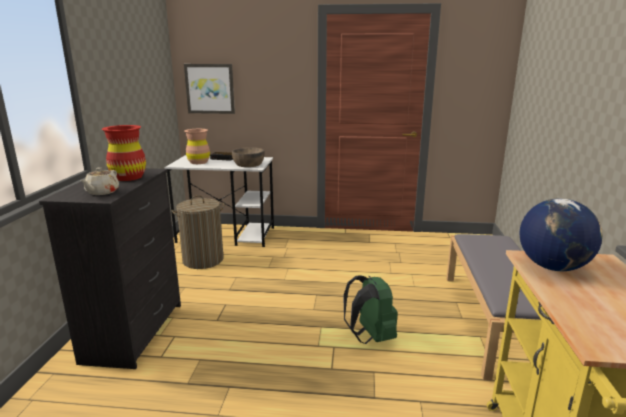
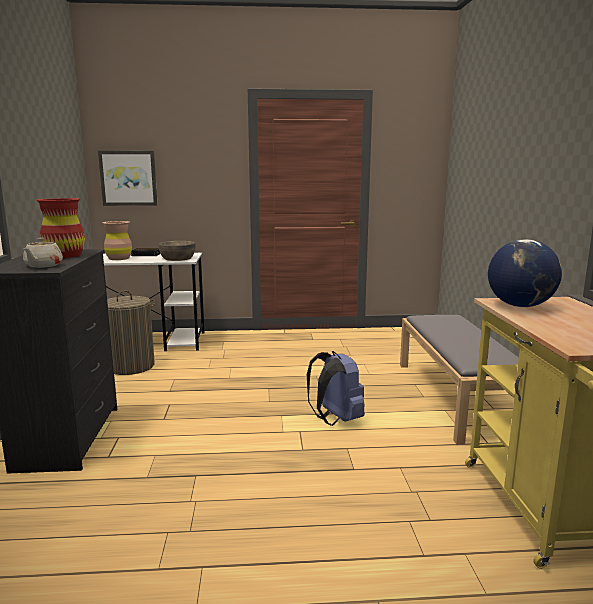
camera: 10 degrees left, 5 degrees down
(370, 337) = (336, 419): green backpack -> blue backpack

